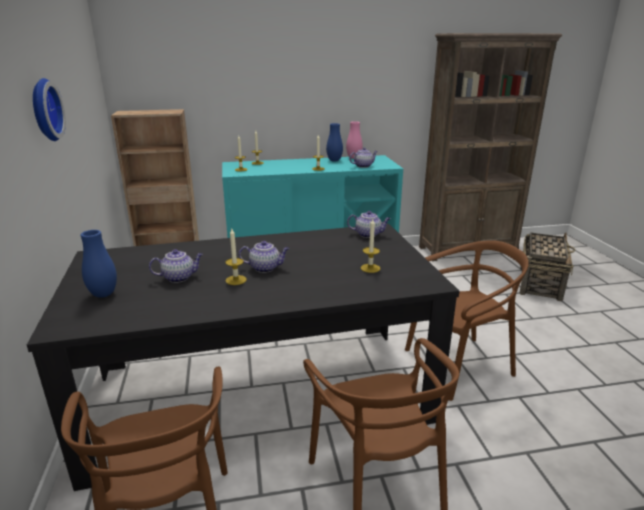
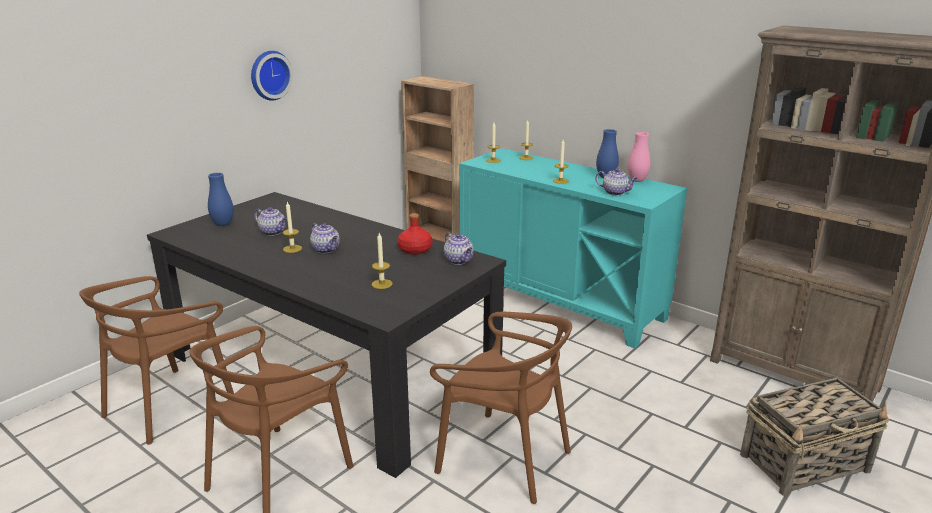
camera: 50 degrees right, 0 degrees up
(325, 240) = (415, 250): none -> red bottle

